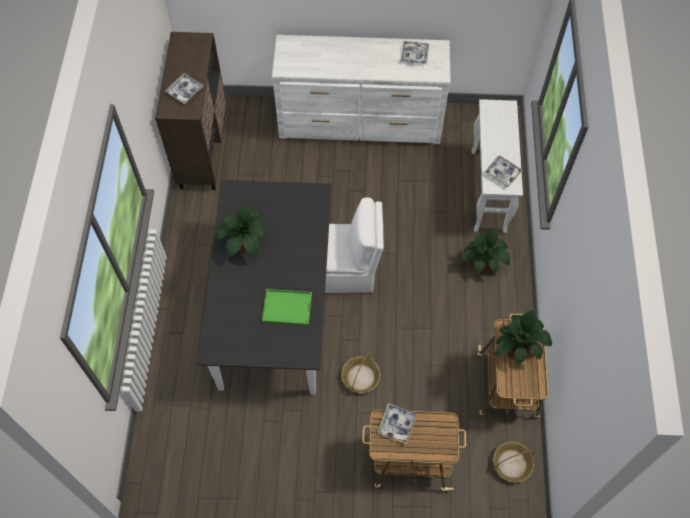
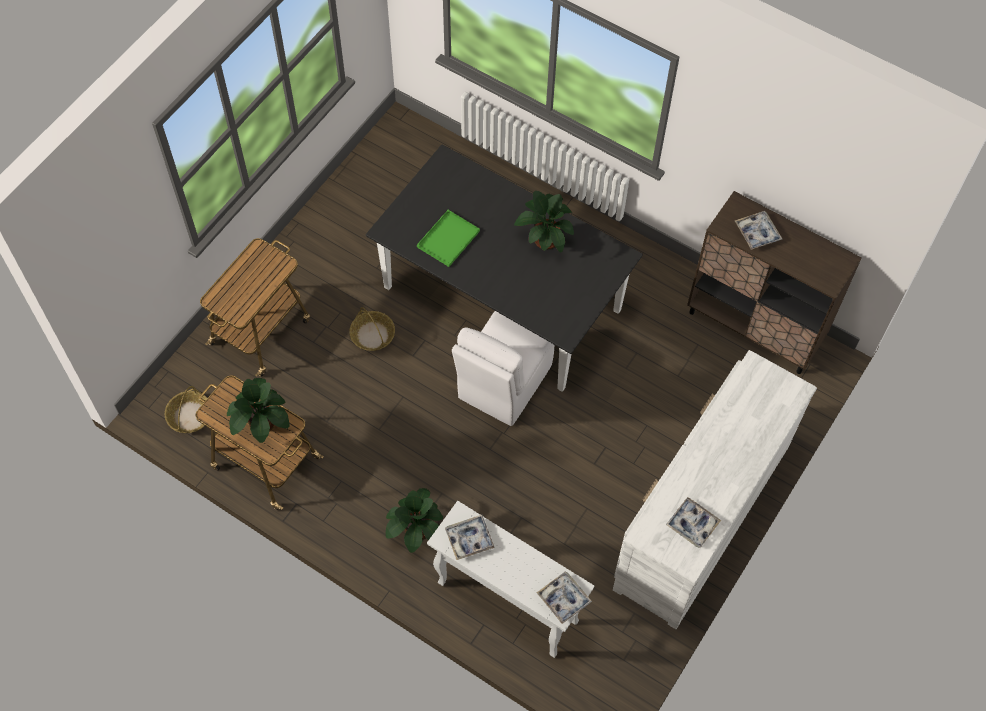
camera: 120 degrees right, 0 degrees up
(397, 424) = (270, 274): tray -> tray (563, 599)

